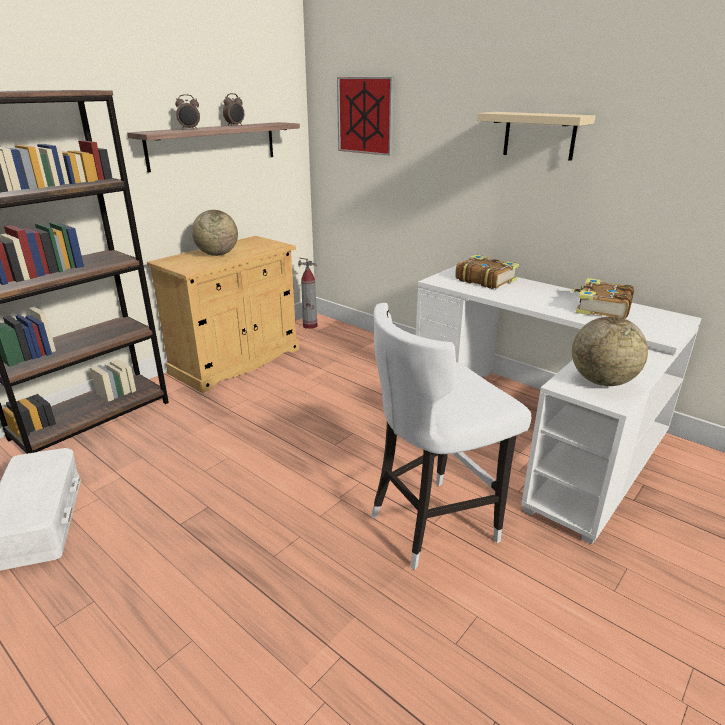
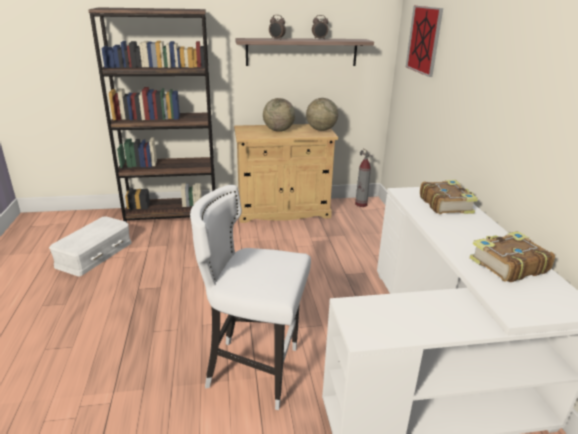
camera: 40 degrees right, 0 degrees up
(539, 135) = (520, 76): beige shelf -> none
(602, 381) = (386, 319): globe -> globe (321, 130)

